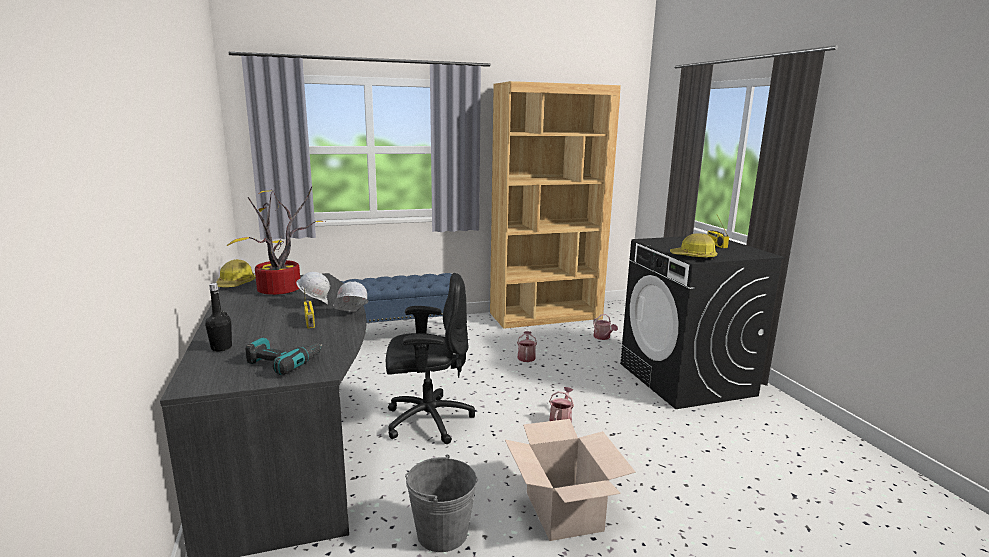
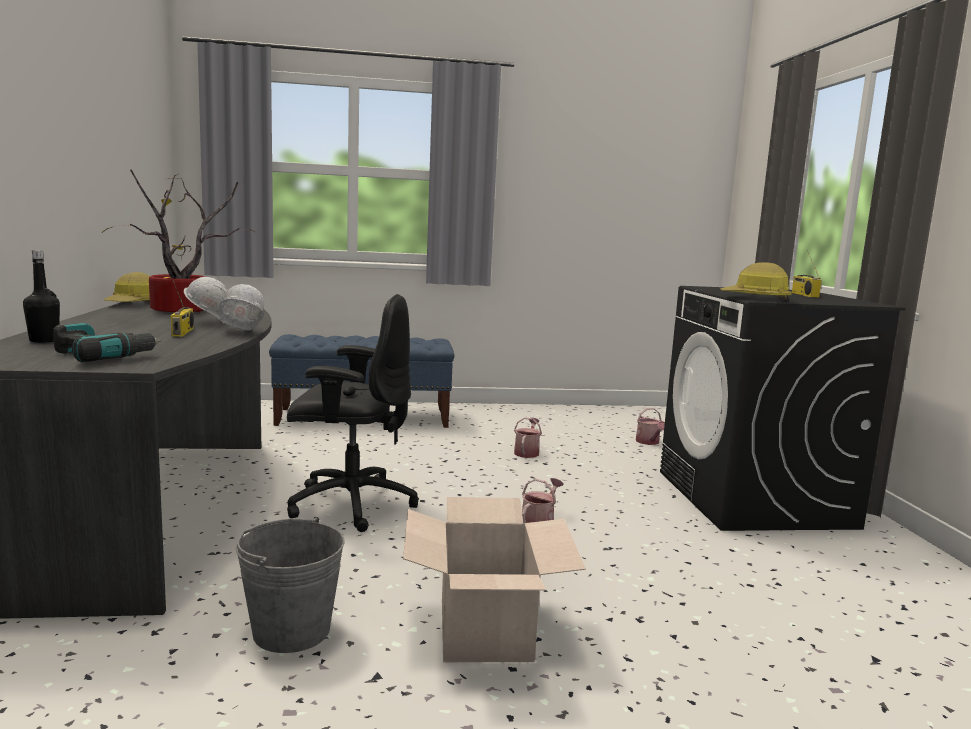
camera: 10 degrees right, 5 degrees down
(546, 316) = (578, 413): brown bookcase -> none

